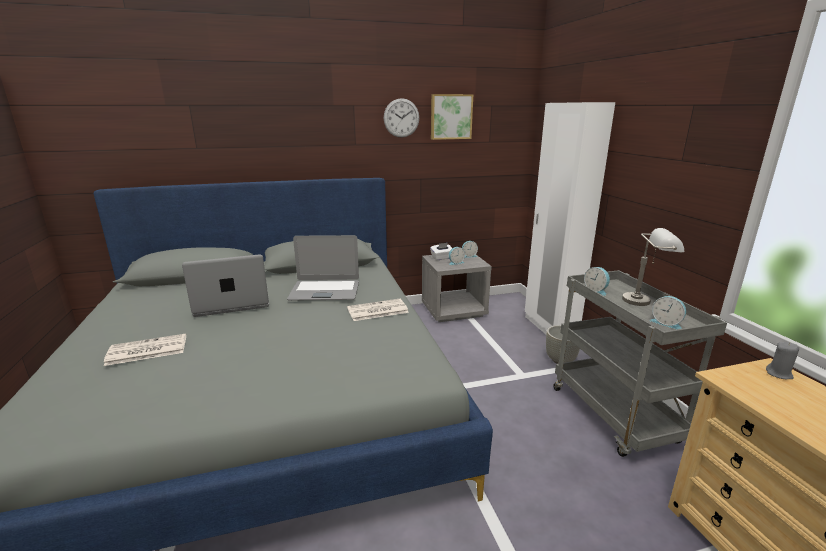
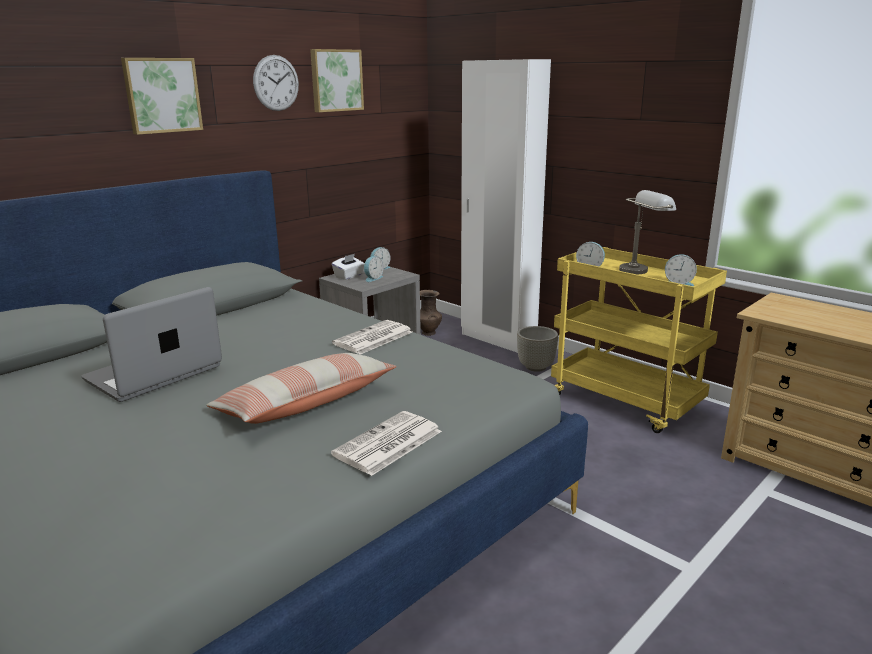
camera: 30 degrees left, 0 degrees up
(146, 350) = (117, 453): newspaper -> newspaper (387, 444)
(278, 349) = (306, 404): none -> pillow
(317, 124) = (162, 95): none -> picture
(325, 291) = (272, 333): laptop -> none
(501, 310) = (428, 333): none -> brown vase
(615, 416) = (626, 402): grey cart -> yellow cart
(779, 374) = (788, 301): grey candle -> none

